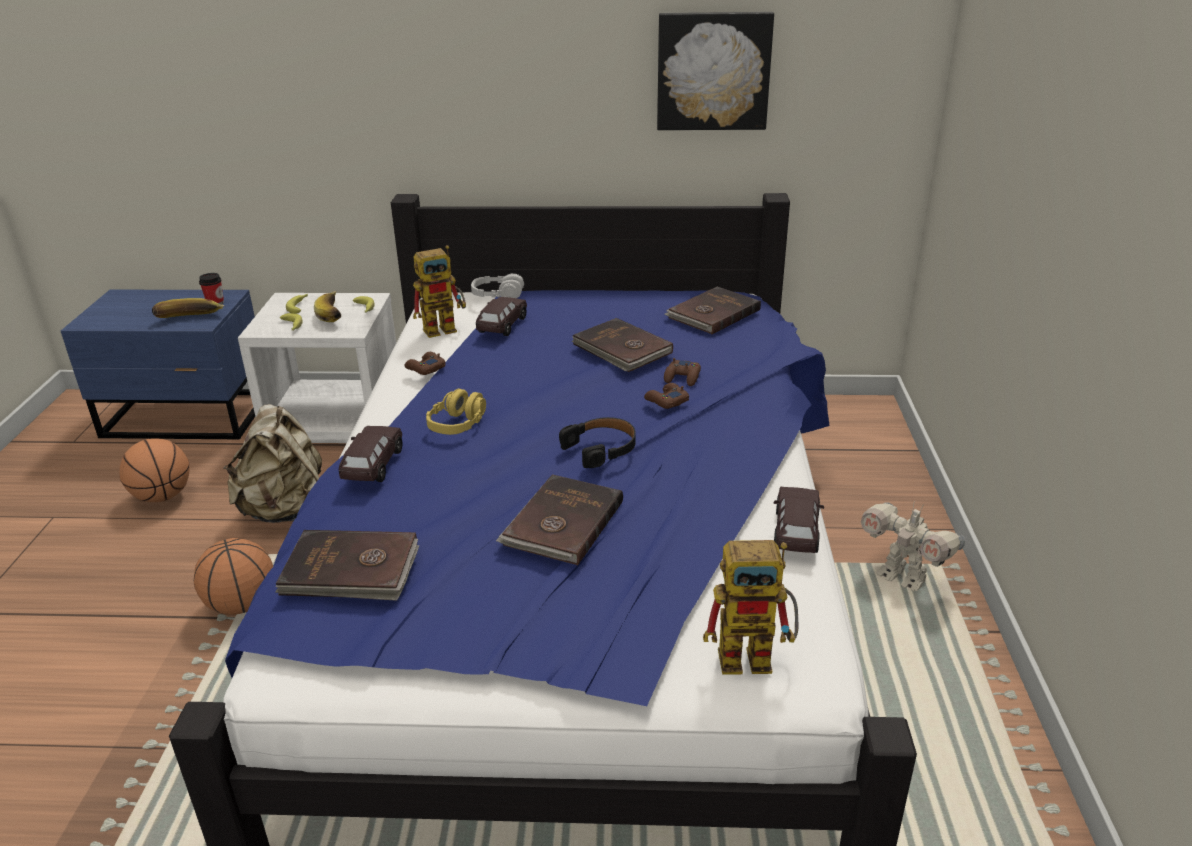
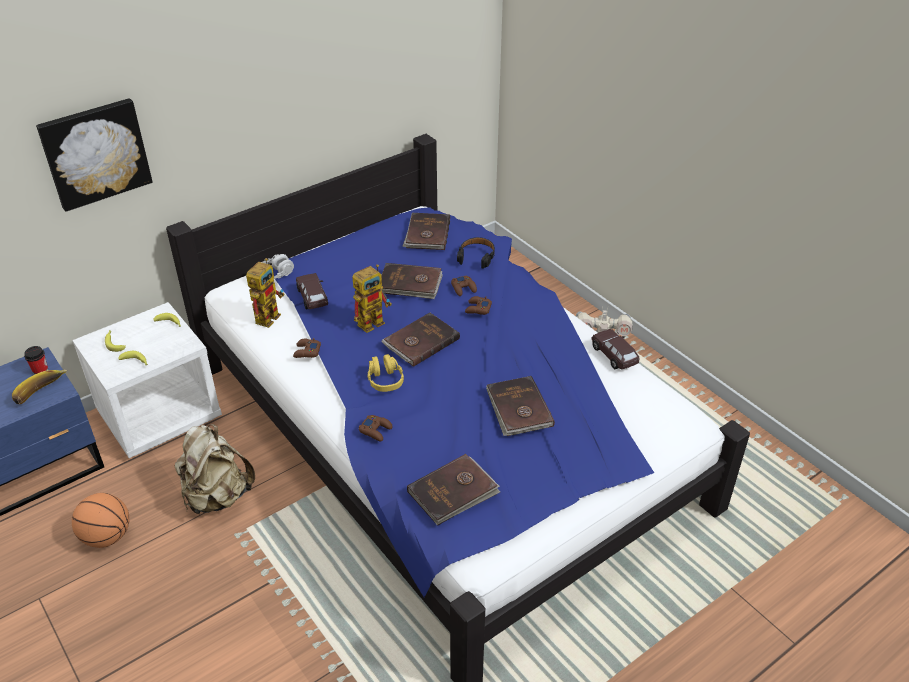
camera: 40 degrees left, 10 degrees up
(242, 605) = (273, 567): basketball -> none
(335, 314) = (155, 338): banana -> none
(373, 466) = (376, 430): brown toy car -> brown game controller
(551, 405) = (420, 341): none -> brown book
(601, 448) = (482, 356): black headphones -> black headphones (476, 256)
(713, 71) = (372, 68): picture -> picture (95, 153)
(756, 656) = (664, 426): toy robot -> toy robot (374, 320)

